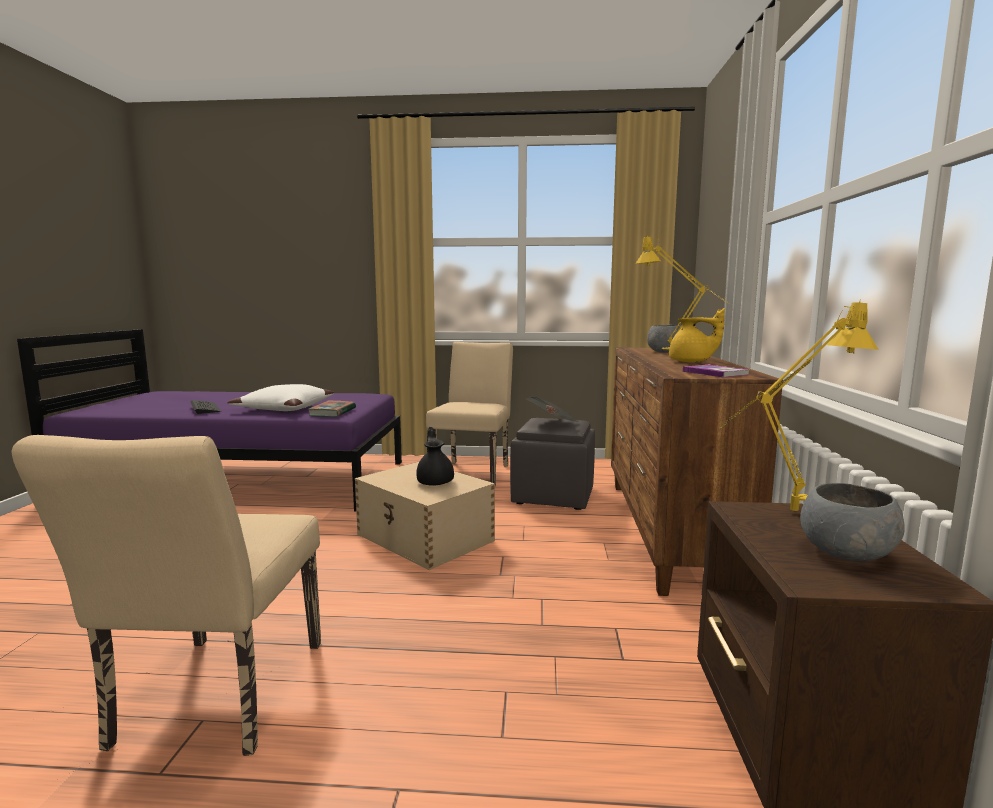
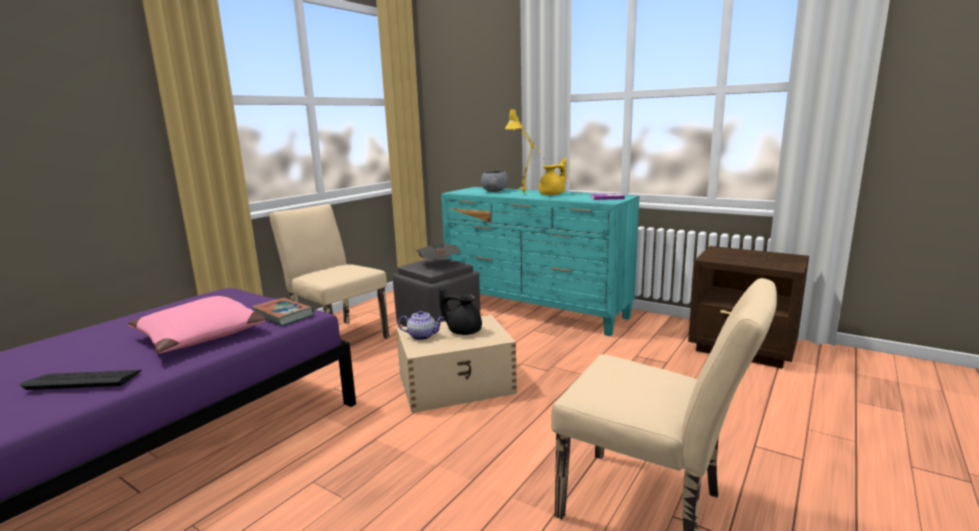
camera: 60 degrees left, 5 degrees up
(283, 408) = (201, 336): white pillow -> pink pillow
(408, 472) = (422, 336): none -> teapot
(668, 531) = (536, 310): brown dresser -> turquoise dresser
(784, 514) = (719, 254): yellow table lamp -> none
(844, 553) = (764, 258): grey bowl -> none

